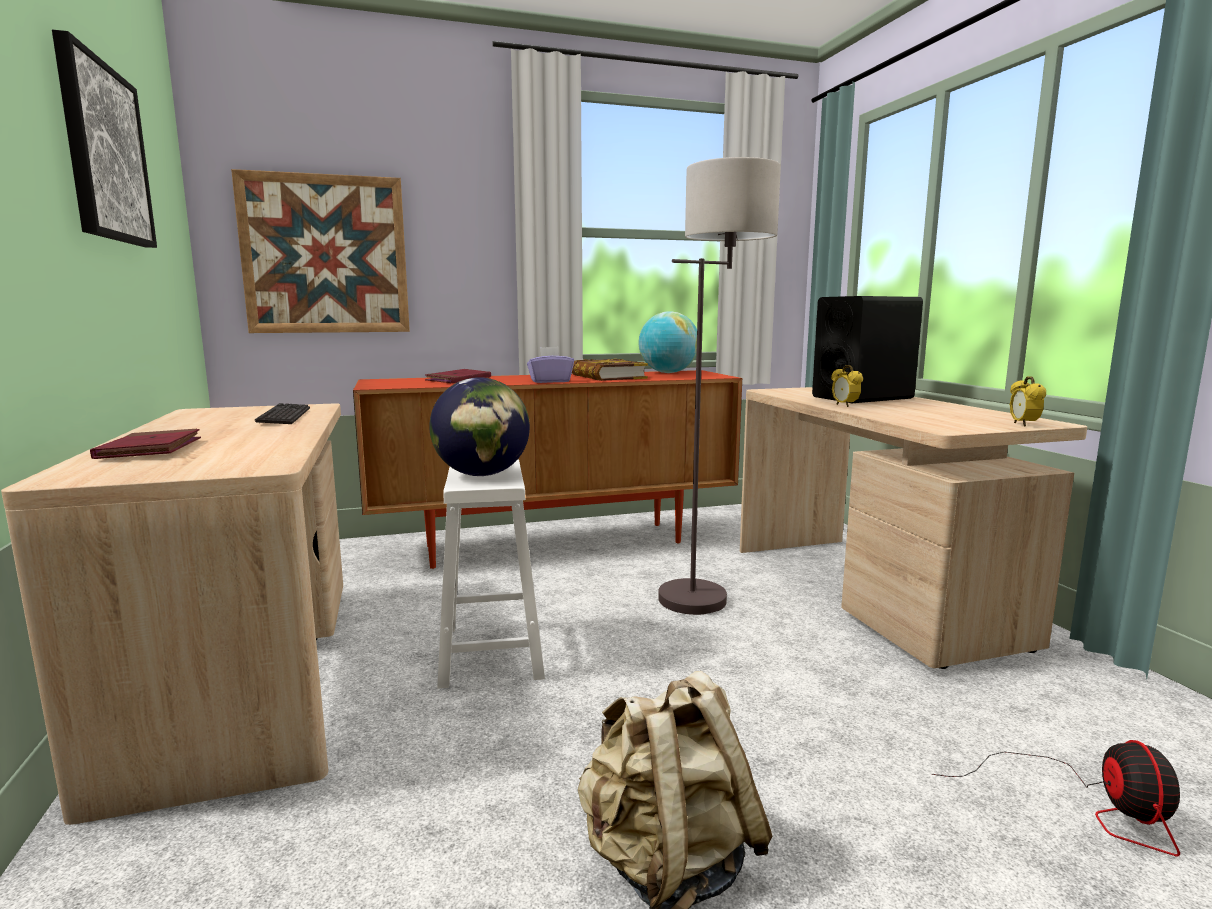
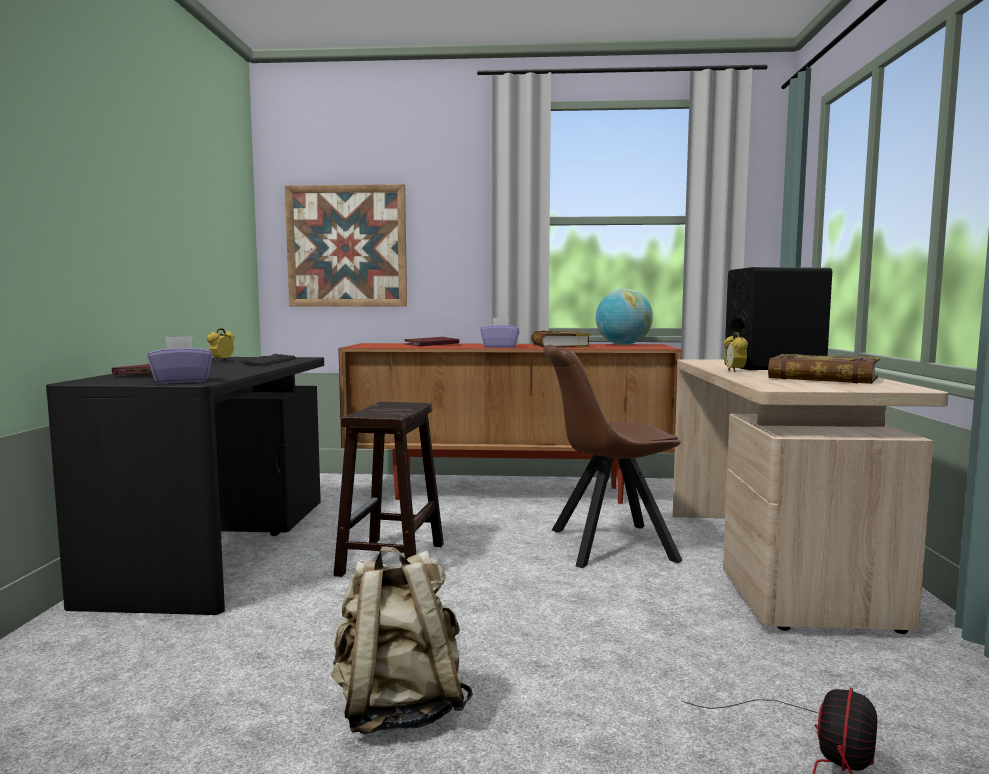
camera: 20 degrees right, 5 degrees down
(104, 153) = (175, 179): picture -> none
(235, 466) = (181, 381): none -> purple tissue box
(249, 673) = (221, 548): beige desk -> black desk
(482, 474) = (385, 410): globe -> none
(492, 653) = (391, 560): white stool -> brown stool
(709, 596) = (608, 545): grey floor lamp -> brown chair
(943, 412) = (823, 378): none -> book
(1023, 424) = (874, 388): alarm clock -> alarm clock (222, 360)

